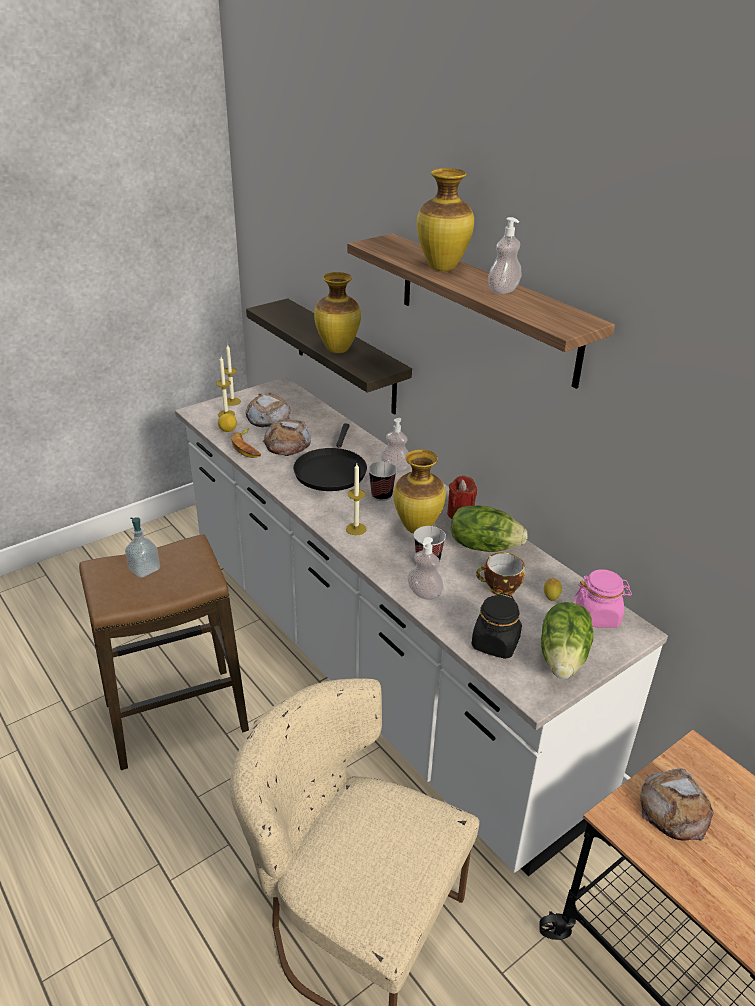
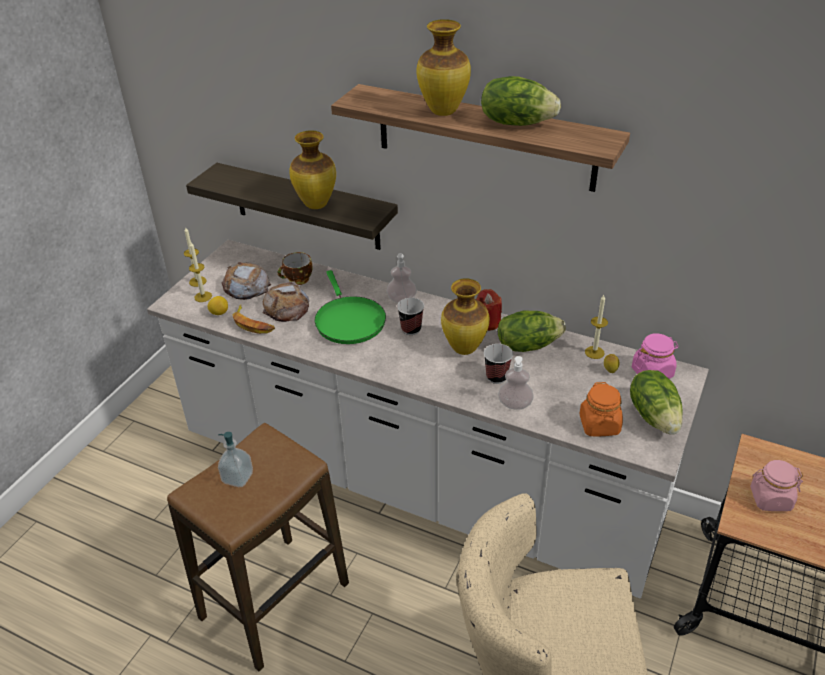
camera: 25 degrees left, 5 degrees up
(331, 471) = (348, 321): black frying pan -> green frying pan
(356, 529) = (415, 368): candle -> candle (594, 352)
(495, 643) = (599, 425): black jar -> orange jar
(500, 588) = (567, 377): cup -> cup (297, 280)
(503, 290) = (516, 122): soap dispenser -> lettuce
(674, 809) = (770, 499): bread -> pink jar

